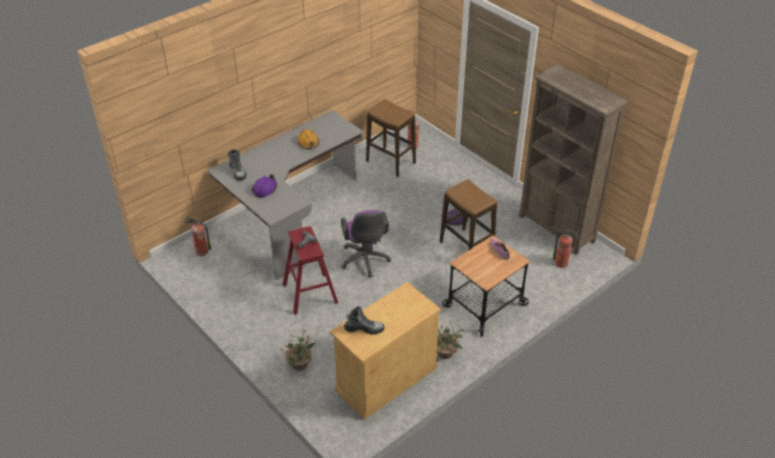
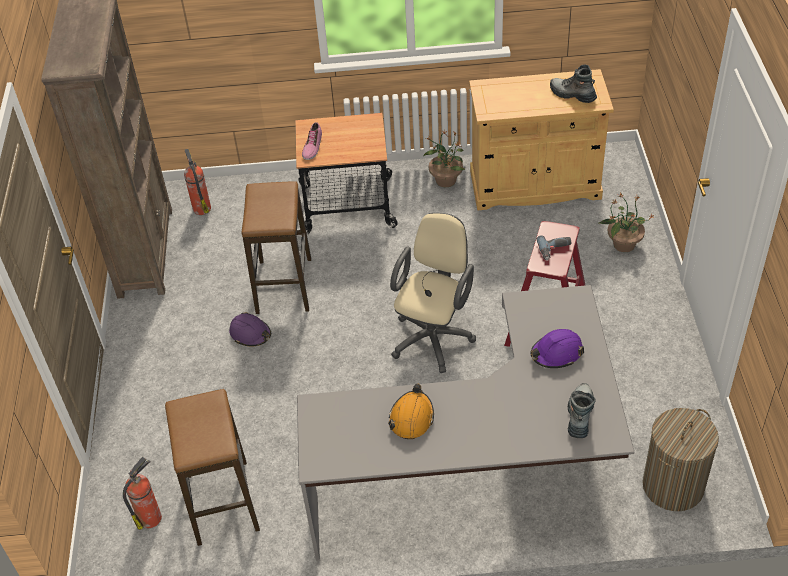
camera: 140 degrees left, 5 degrees up
(201, 252) = (673, 486): fire extinguisher -> laundry basket
(365, 261) = (434, 335): purple office chair -> beige office chair

